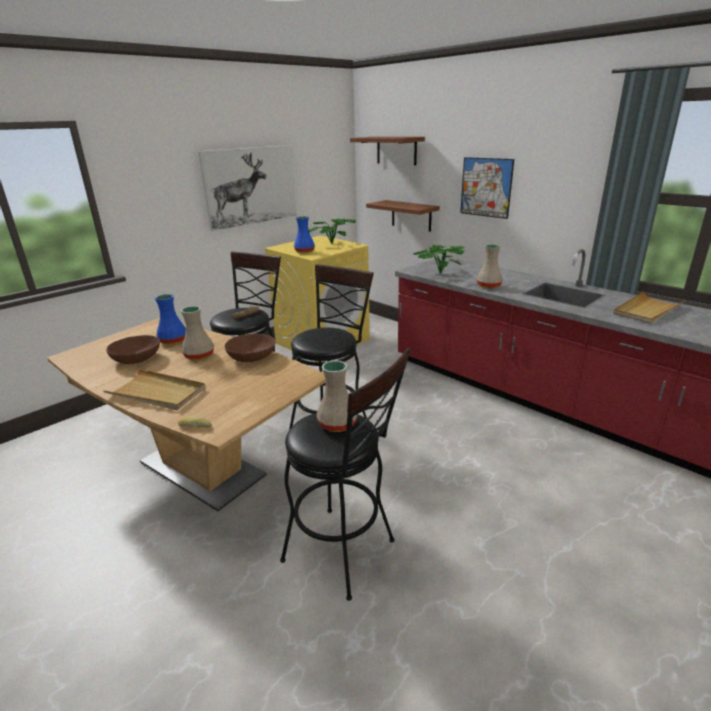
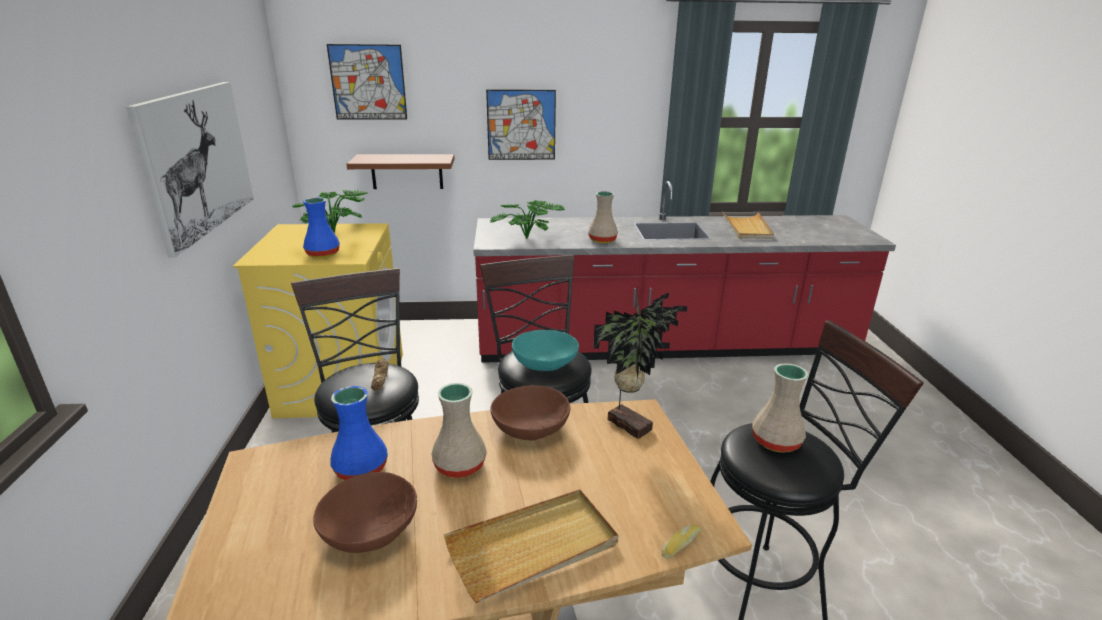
camera: 50 degrees left, 0 degrees up
(292, 378) = (630, 423): none -> potted plant
(319, 337) = (545, 363): none -> turquoise bowl
(396, 150) = (368, 82): brown shelf -> picture

